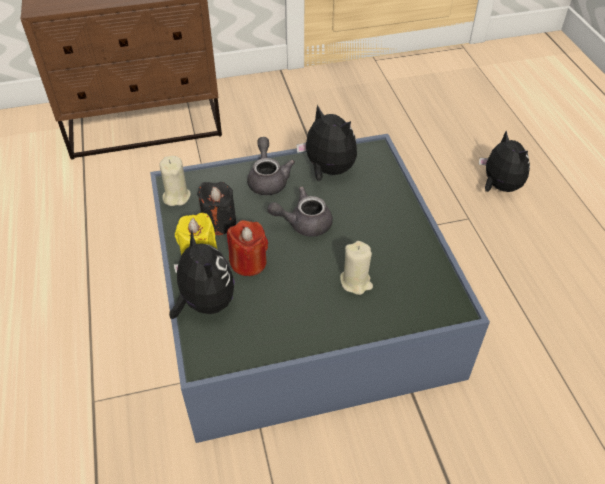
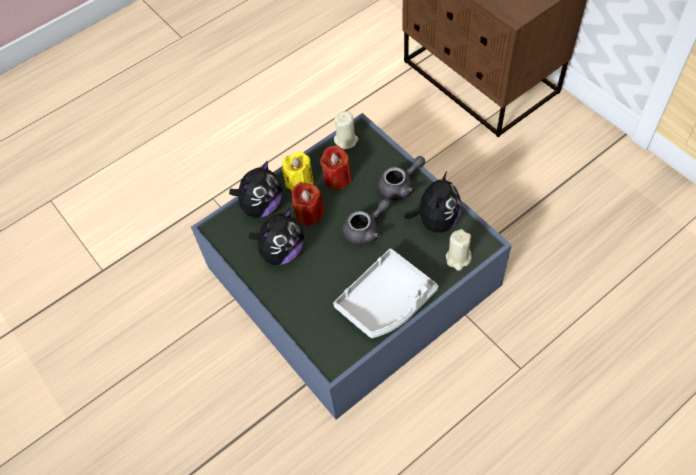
camera: 70 degrees right, 10 degrees up
(219, 223) = (337, 178): black candle -> red candle
(303, 223) = (366, 230): grey teapot -> grey teapot turned 90 degrees clockwise
(356, 282) = (325, 287): beige candle -> beige candle (458, 258)
(403, 237) = (386, 301): none -> grey tray
(499, 186) = (584, 383): plush toy -> plush toy (281, 252)

